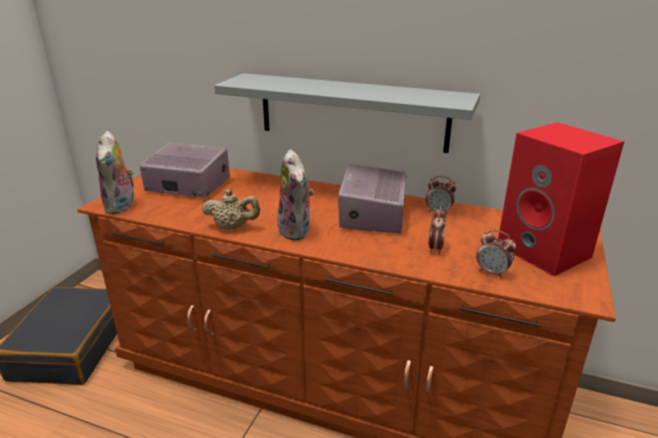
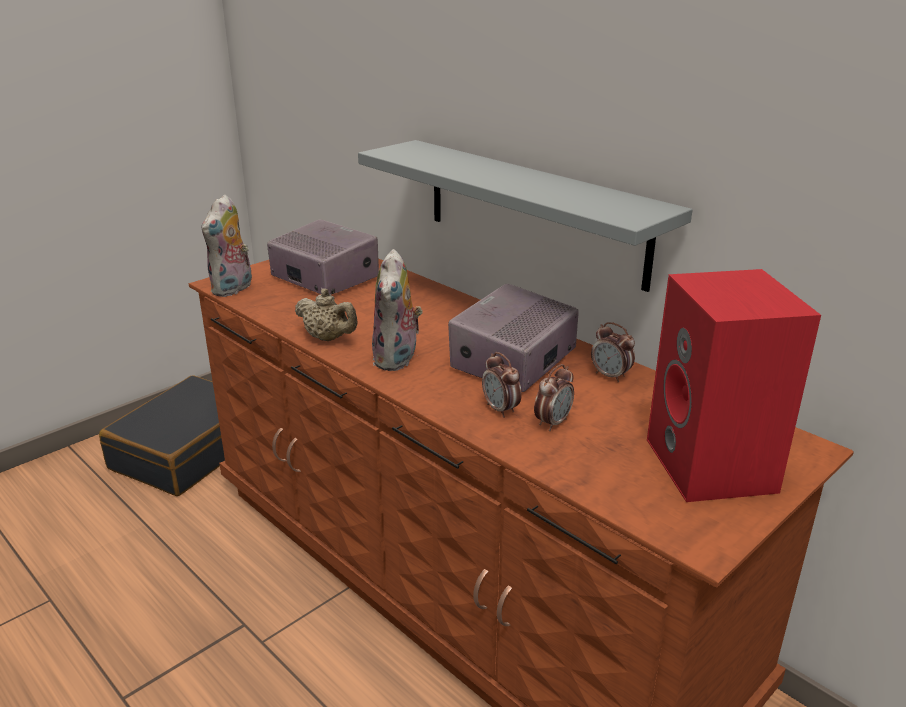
camera: 25 degrees right, 0 degrees up
(492, 272) = (599, 473): alarm clock -> alarm clock (501, 410)

